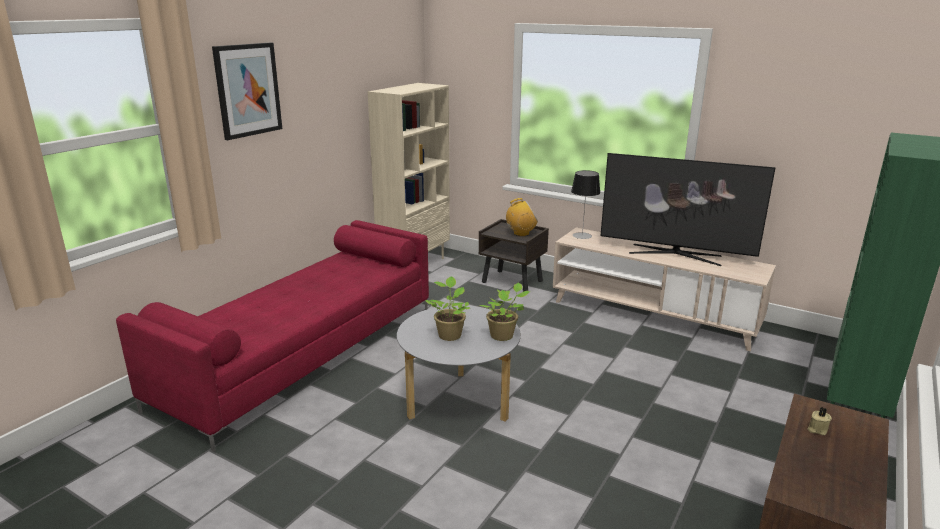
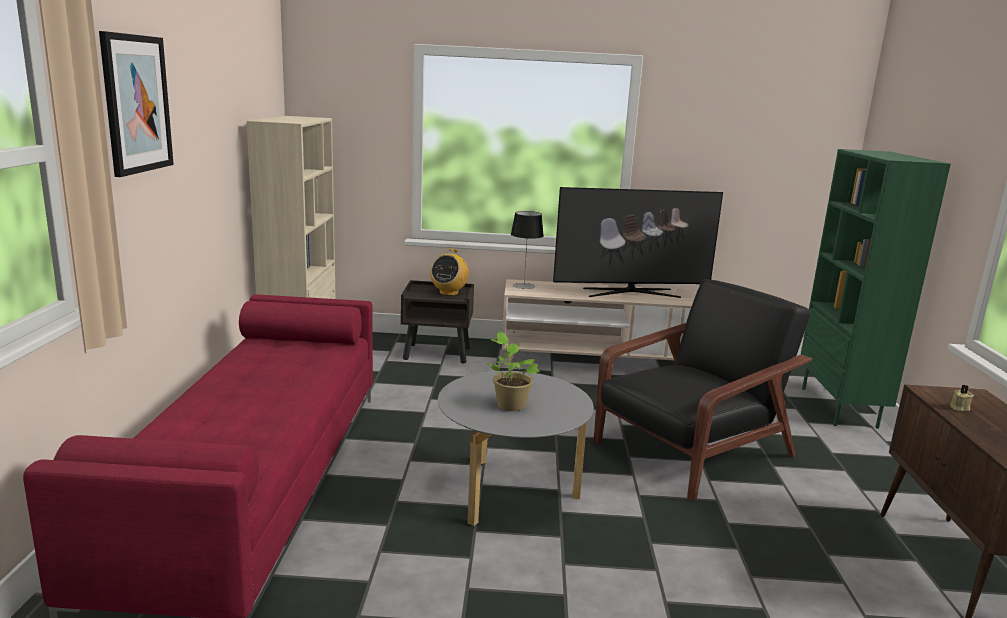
camera: 30 degrees left, 5 degrees down
(503, 336) = (568, 394): potted plant -> none
(521, 233) = (449, 293): radio -> radio turned 150 degrees clockwise
(644, 407) = (690, 450): none -> black armchair

